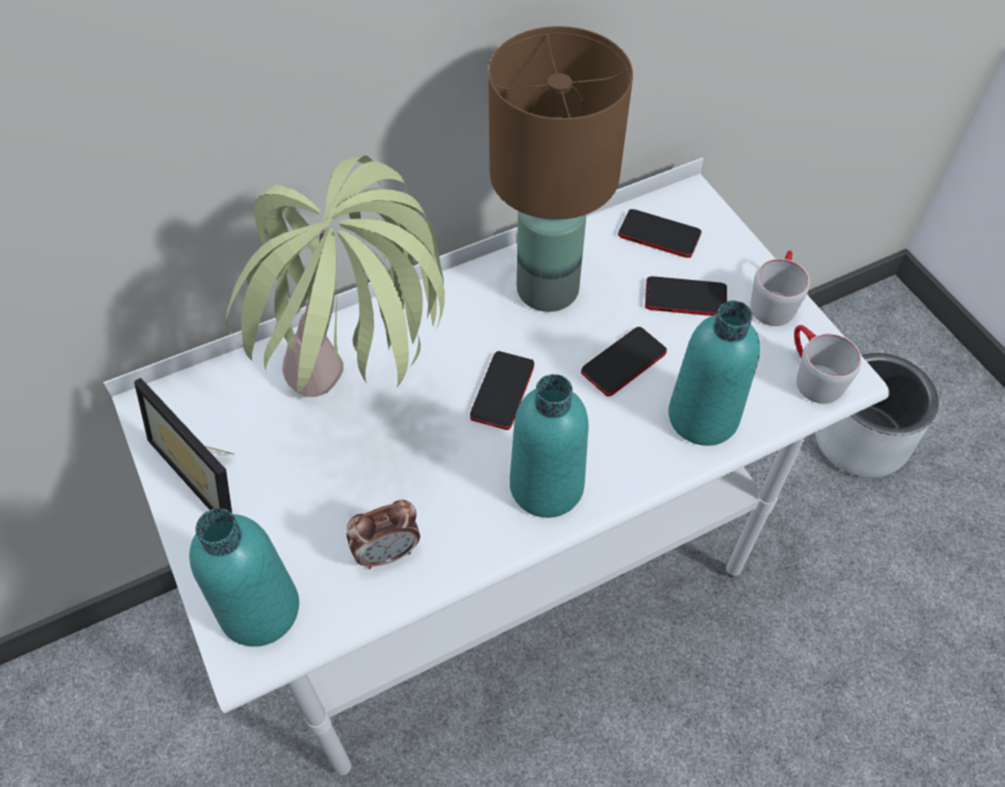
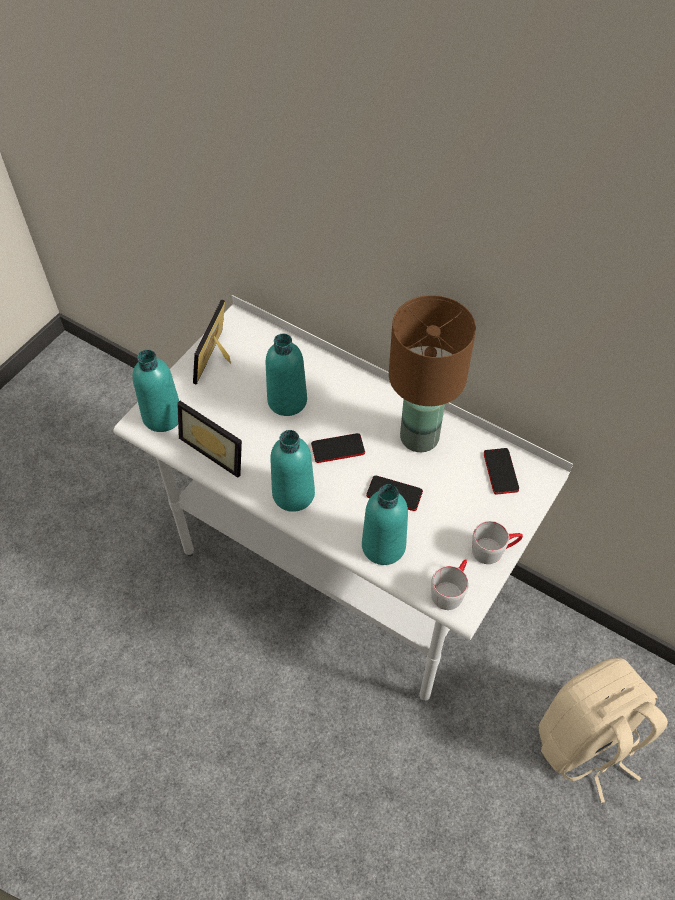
camera: 60 degrees right, 0 degrees up
(367, 413) = (287, 401): potted plant -> turquoise bottle
(387, 552) = (217, 448): alarm clock -> picture frame
(685, 298) = (462, 504): phone -> none
(861, 440) = (585, 743): grey planter -> beige backpack

